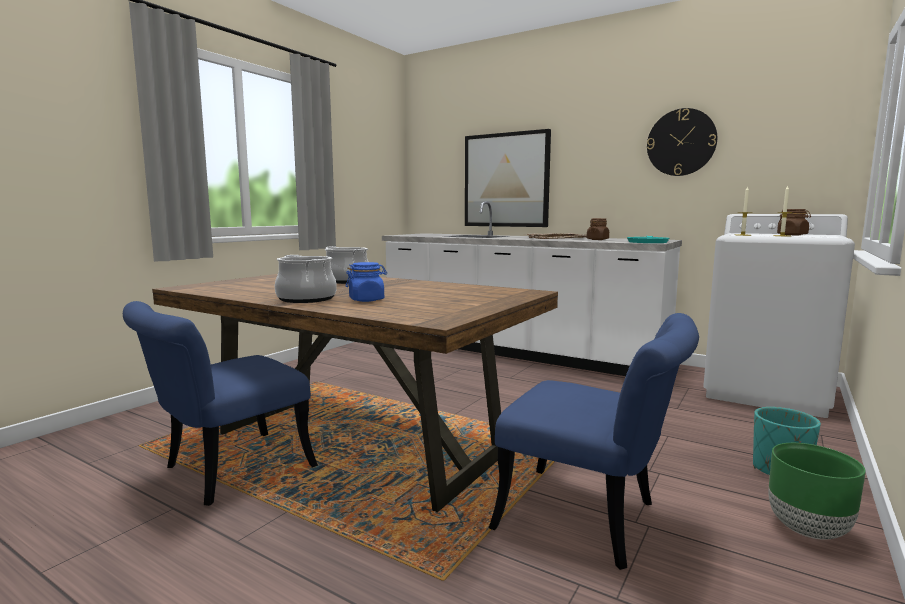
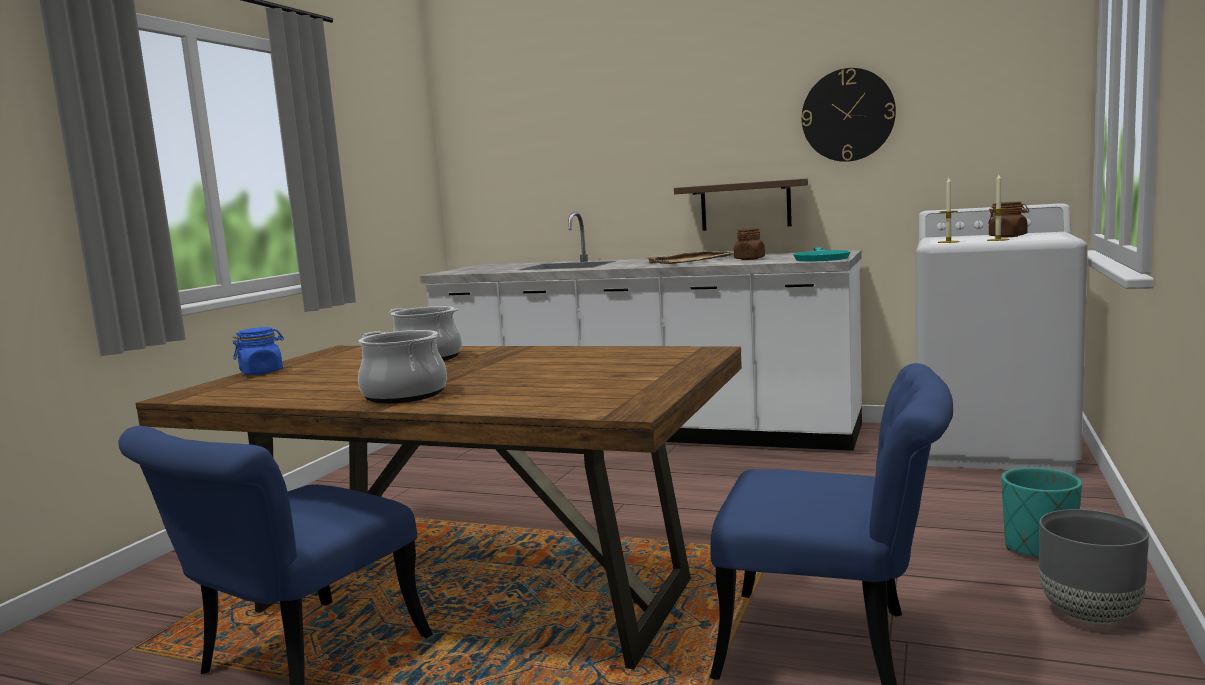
camera: 10 degrees left, 0 degrees up
(367, 300) = (494, 387): blue jar -> blue jar (262, 372)
(506, 180) = (600, 178): picture -> none
(602, 204) = (745, 205): none -> shelf
(808, 530) = (1090, 616): green planter -> grey planter

